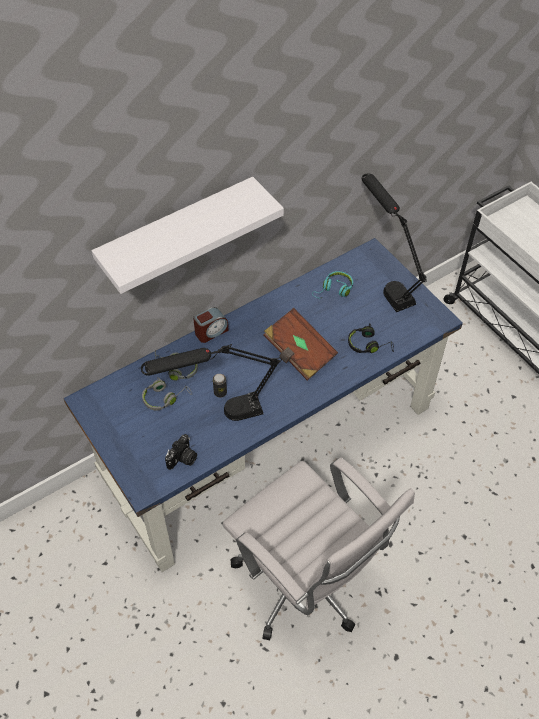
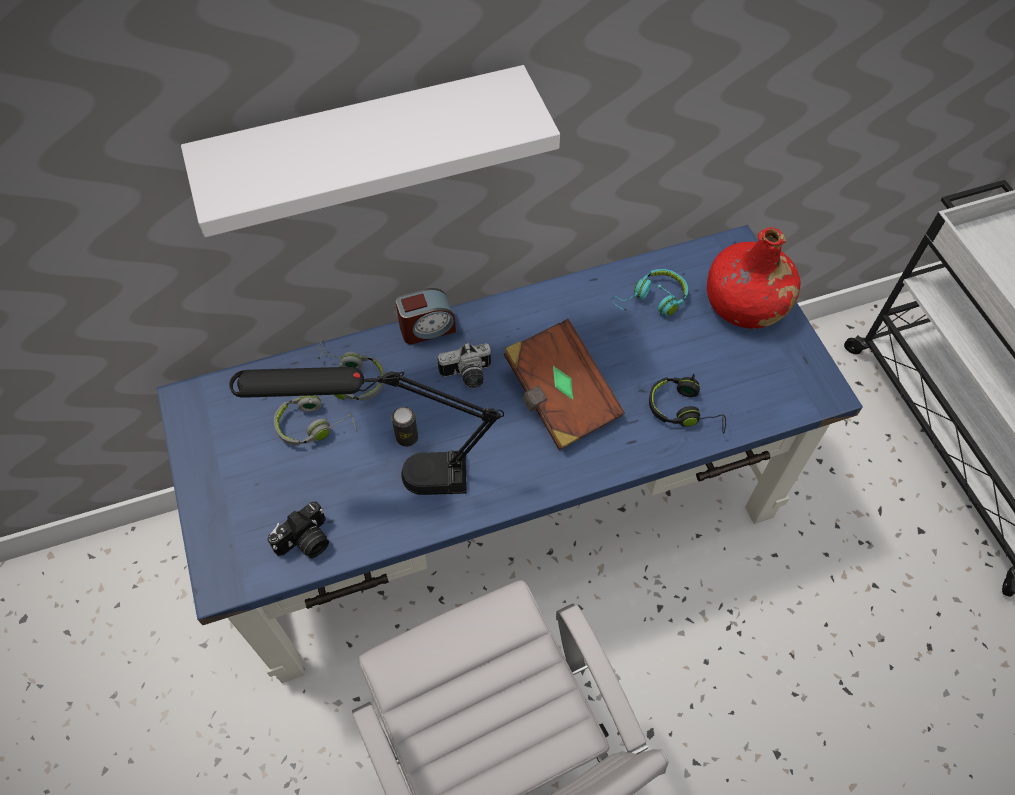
camera: 15 degrees right, 5 degrees up
(243, 353) = (467, 376): none -> camera
(385, 281) = (745, 304): black table lamp -> red bottle

